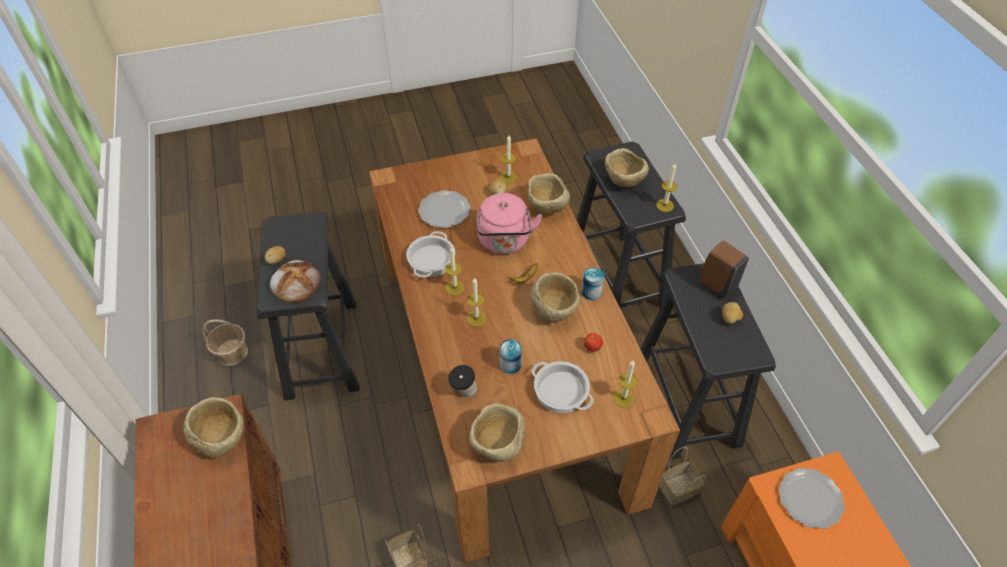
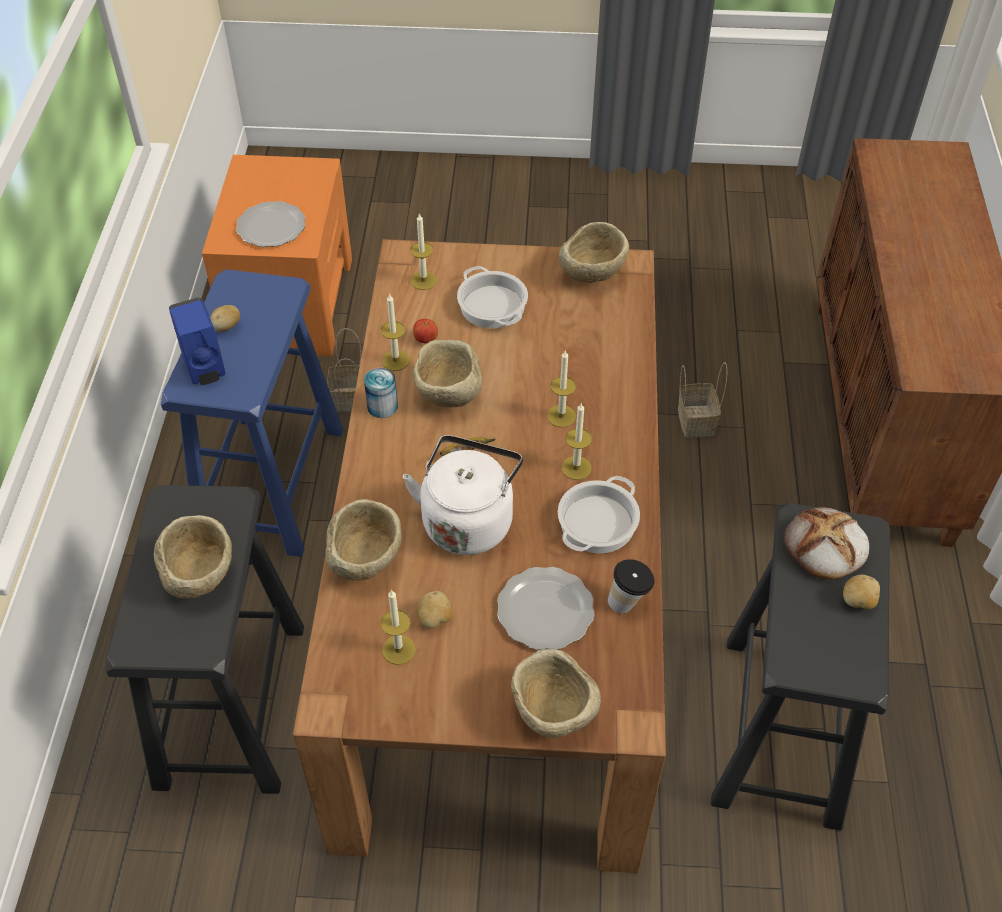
camera: 160 degrees left, 0 degrees up
(223, 439) = (920, 345): beige bowl -> beige bowl (553, 713)
(232, 352) = (940, 774): basket -> none
(463, 393) = (612, 334): cup -> cup (628, 602)
(504, 242) = (468, 519): pink kettle -> white kettle
(510, 364) = (540, 349): can -> none
(665, 205) = (170, 509): candle -> candle (395, 360)
(686, 403) = (271, 482): black stool -> blue stool
(716, 285) = (205, 370): brown soap dispenser -> blue soap dispenser

